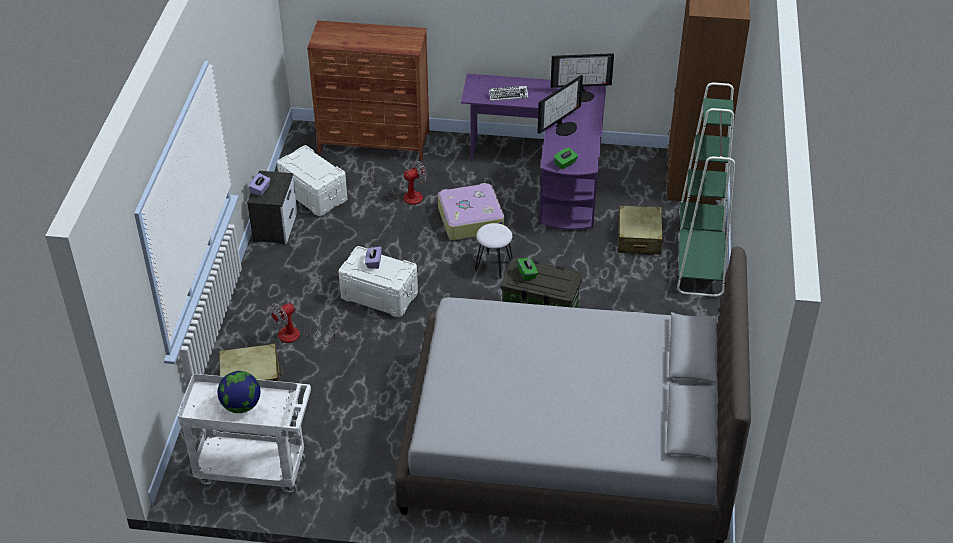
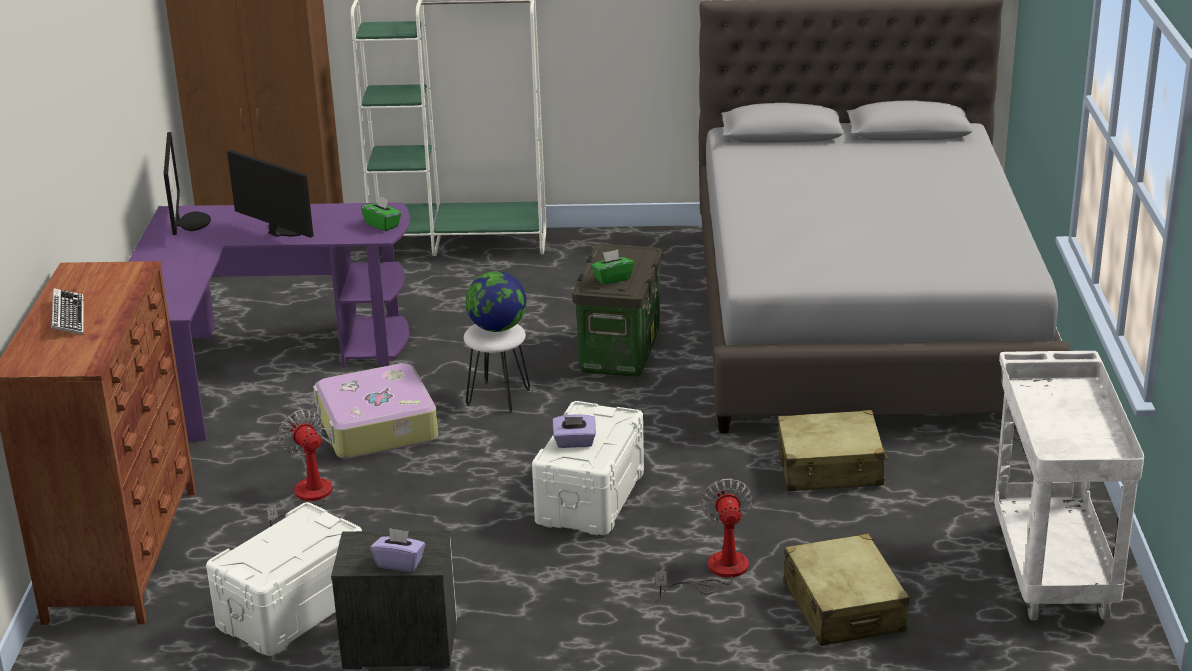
camera: 95 degrees left, 15 degrees down
(241, 405) = (1065, 422): globe -> globe (497, 328)
(297, 336) = (716, 572): fan -> fan turned 135 degrees counterclockwise
(508, 95) = (178, 279): keyboard -> keyboard (68, 317)
(638, 238) = (422, 287): beige suitcase -> beige suitcase (830, 468)

